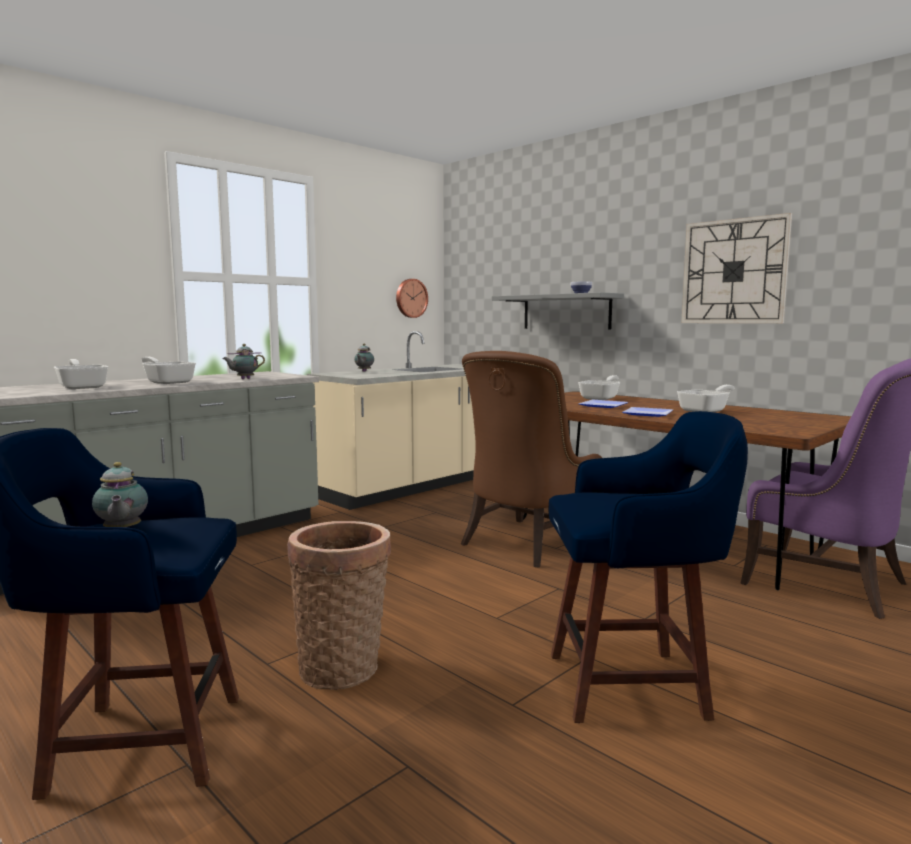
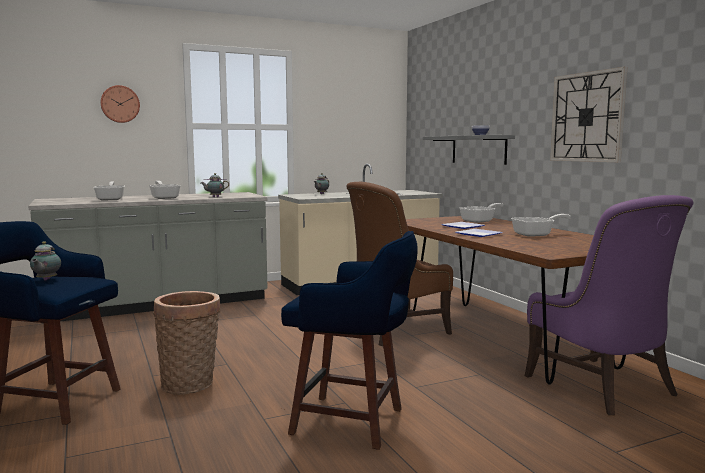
camera: 20 degrees right, 0 degrees up
(410, 298) = (374, 137): wall clock -> wall clock (120, 104)

